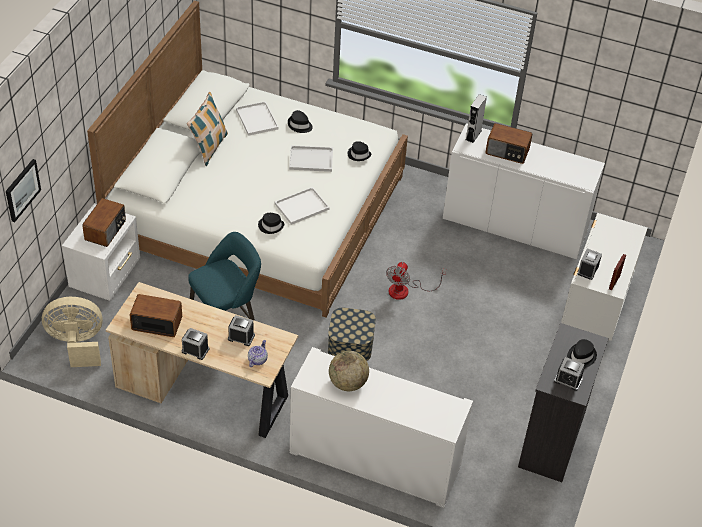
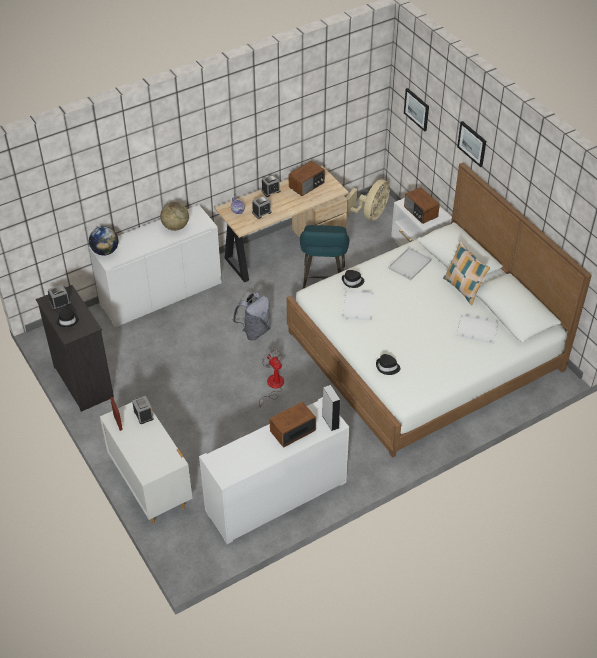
camera: 130 degrees right, 0 degrees up
(81, 101) = (472, 143): none -> picture
(299, 125) = (450, 350): black hat -> none
(312, 159) = (404, 337): white tray -> white tray (409, 265)
(350, 344) = (254, 331): storage box -> grey backpack
(446, 421) = (105, 251): none -> globe

